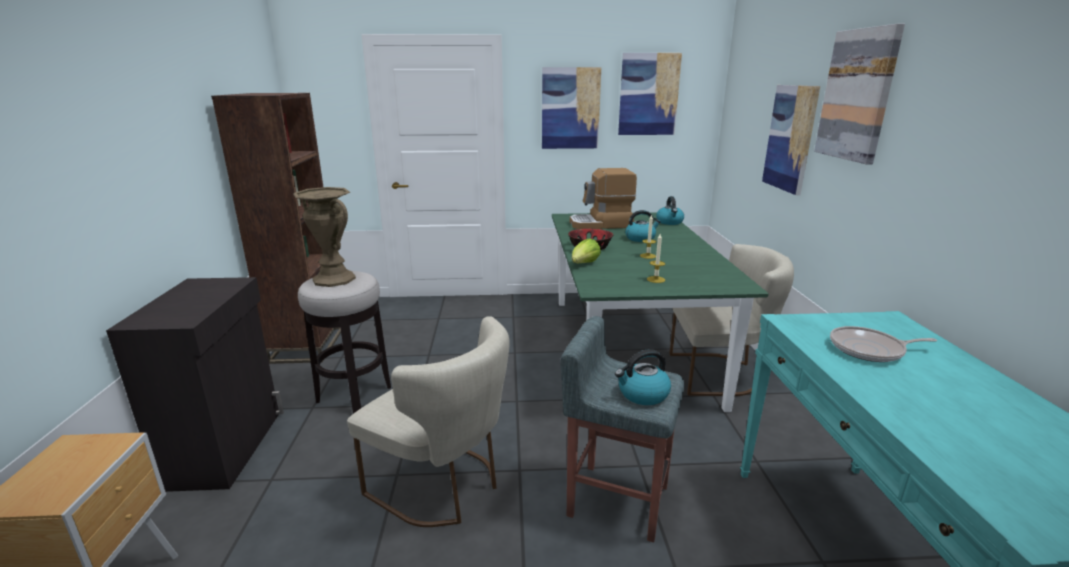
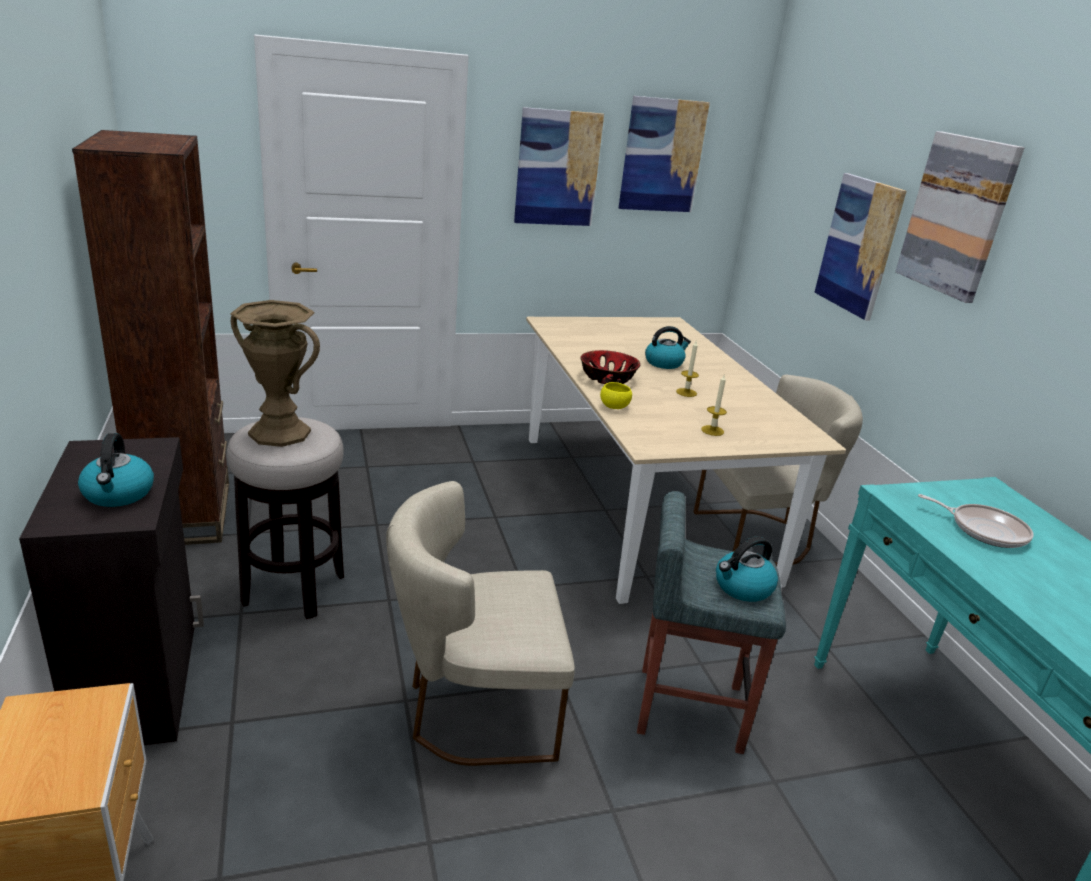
camera: 15 degrees left, 5 degrees up
(443, 486) = (473, 710): beige chair -> beige chair turned 150 degrees clockwise
(584, 264) = (614, 407): lettuce -> yellow bowl
(601, 224) = (603, 337): coffee machine -> none
(629, 347) = (641, 504): green dining table -> beige dining table
(669, 222) = (688, 335): kettle -> kettle (118, 494)
(870, 349) = (984, 530): frying pan -> frying pan turned 135 degrees counterclockwise

